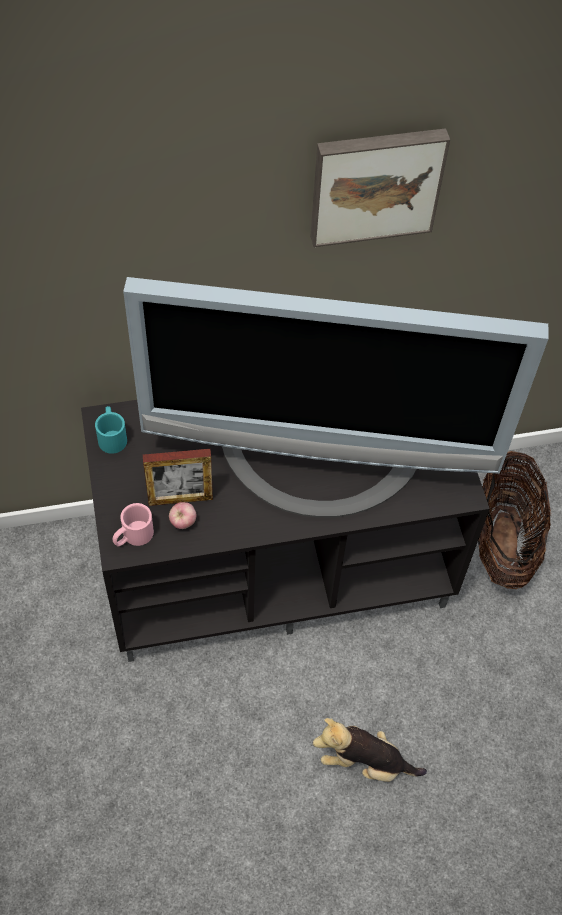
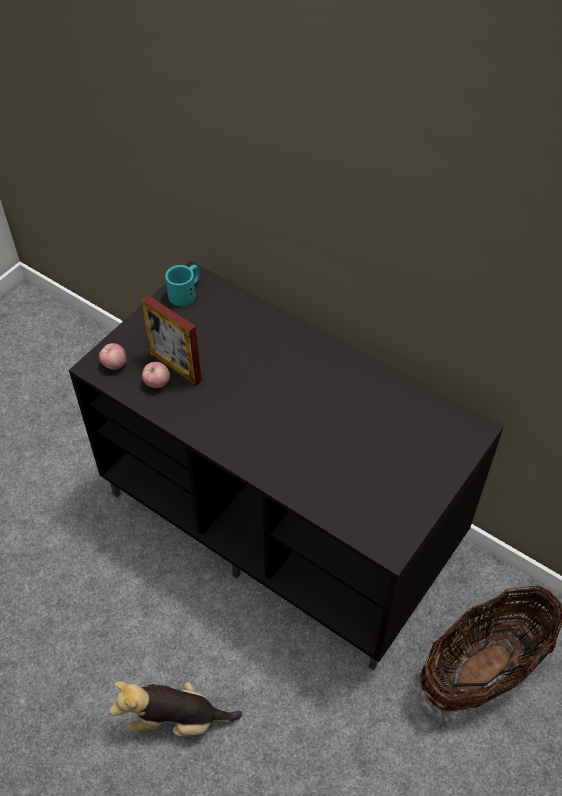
camera: 50 degrees right, 5 degrees down
(132, 536) = (114, 365): pink mug -> apple
(319, 456) = (309, 419): television -> none
(364, 762) = (177, 719): plush toy -> plush toy turned 60 degrees counterclockwise
(375, 184) = (465, 163): picture -> none

